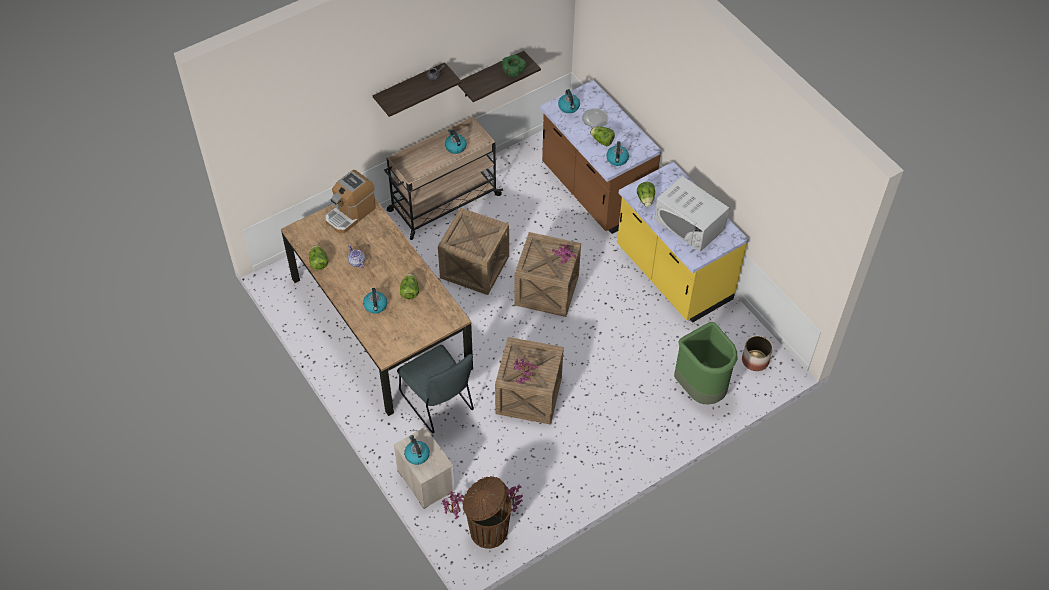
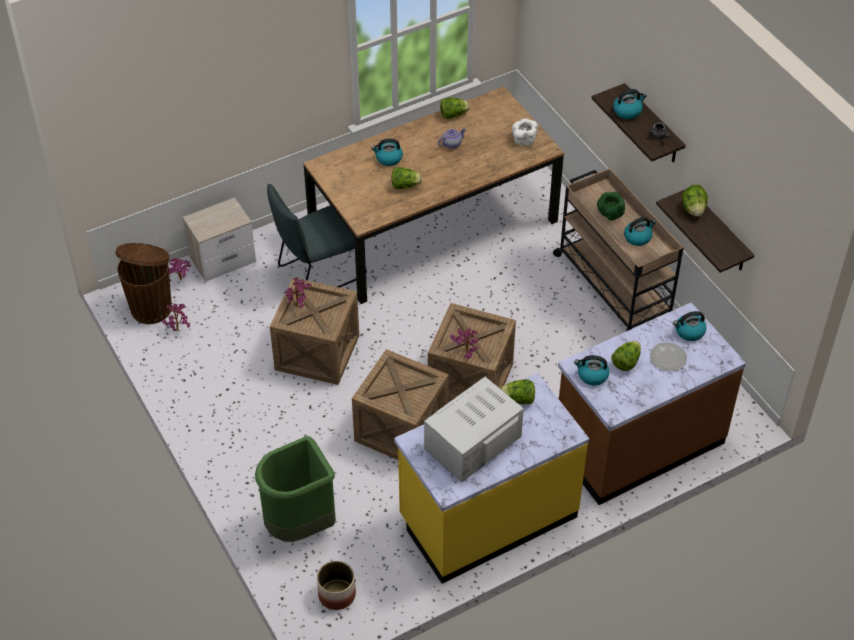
camera: 95 degrees right, 5 degrees down
(350, 213) = (523, 139): coffee machine -> white bowl
(416, 455) = (217, 214): kettle -> kettle (627, 111)
(474, 267) = (510, 311): crate -> crate (401, 429)
(480, 80) = (693, 209): none -> lettuce
(513, 72) = (710, 242): green bowl -> green bowl (609, 213)

